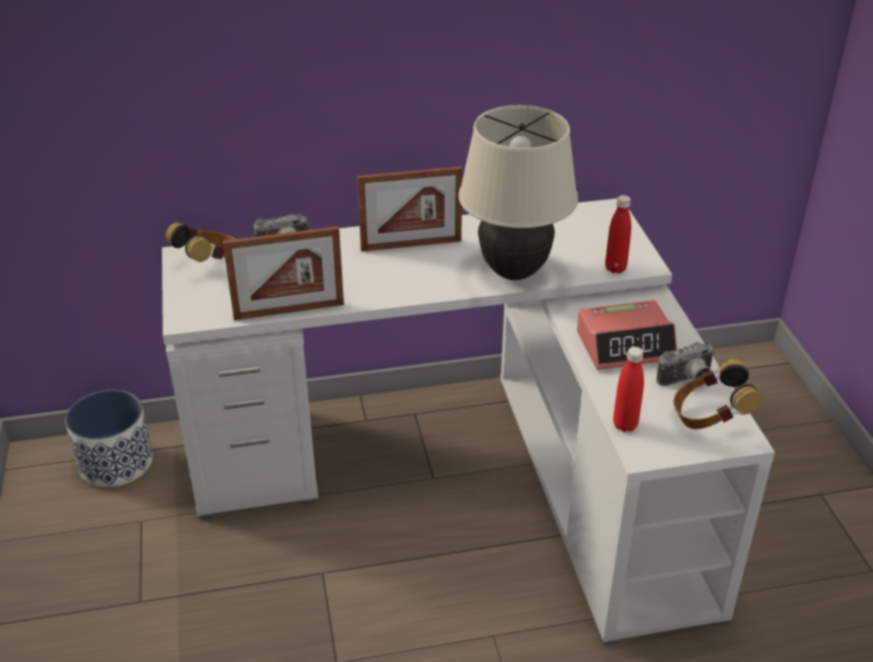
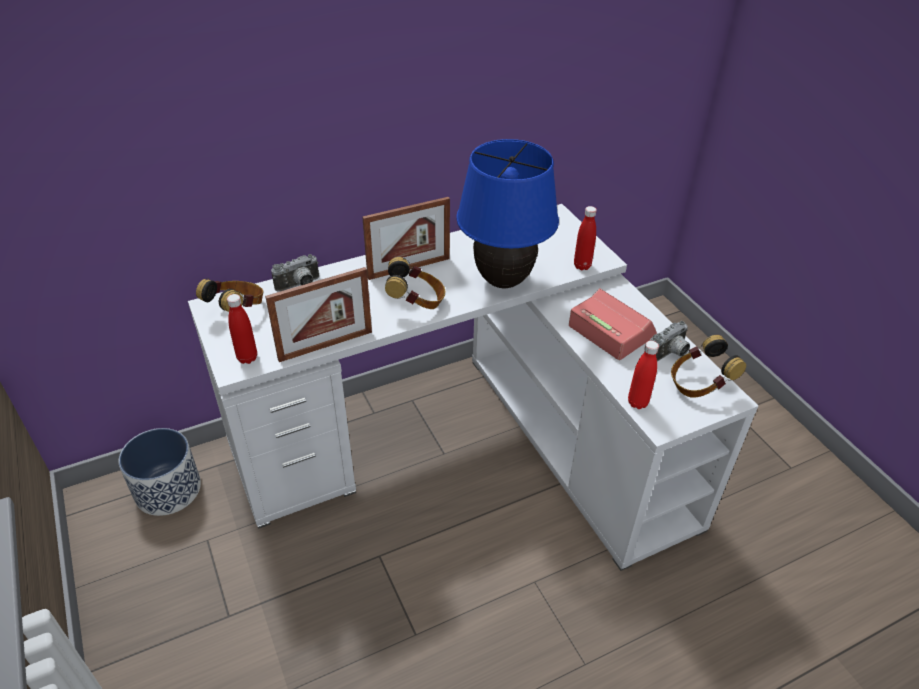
camera: 15 degrees left, 5 degrees up
(202, 311) = (247, 358): none -> red bottle
(405, 281) = (416, 302): none -> headphones
(514, 272) = (503, 281): beige table lamp -> blue table lamp
(626, 345) = (610, 331): alarm clock -> alarm clock turned 105 degrees counterclockwise

